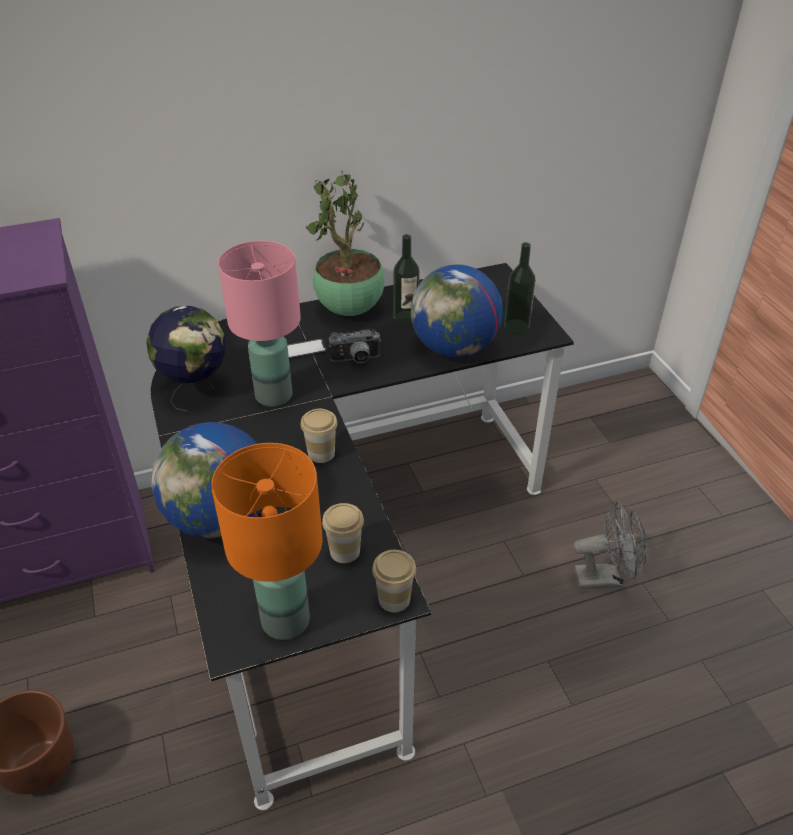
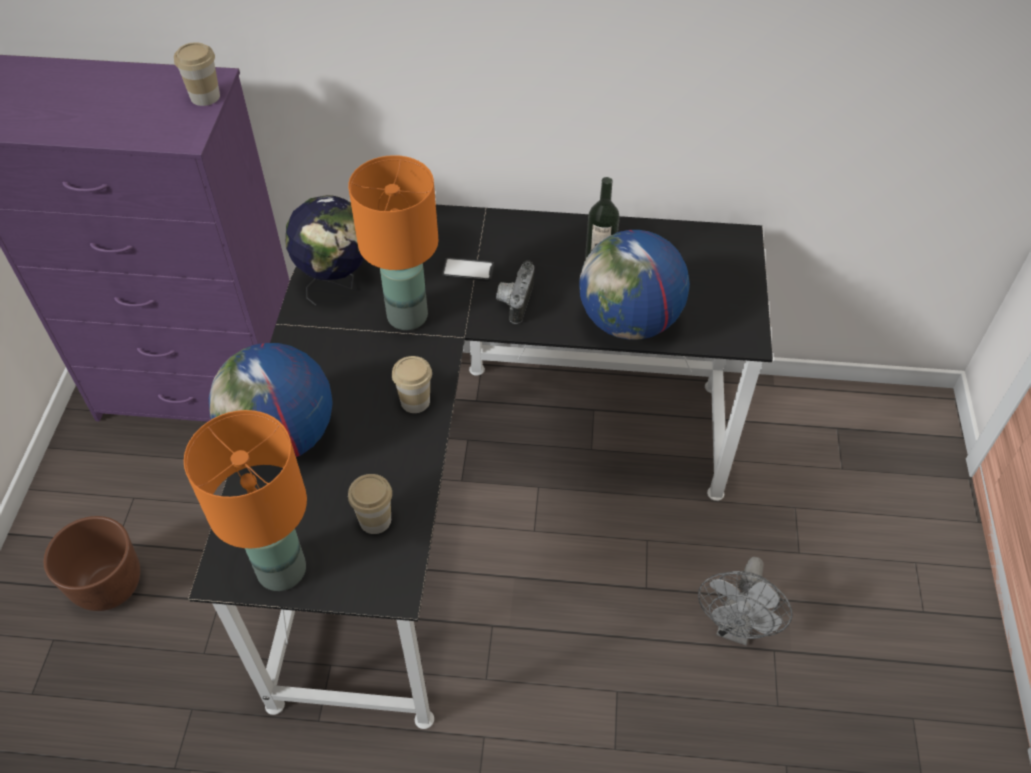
camera: 25 degrees right, 10 degrees up
(273, 396) = (406, 316): pink table lamp -> orange table lamp
(349, 310) = (543, 235): potted plant -> none
(356, 360) = (514, 301): camera -> camera turned 90 degrees clockwise
(394, 599) = (391, 590): cup -> cup (205, 96)
(516, 326) = (717, 317): bottle -> none
(605, 577) = (735, 627): grey fan -> grey fan turned 90 degrees clockwise

